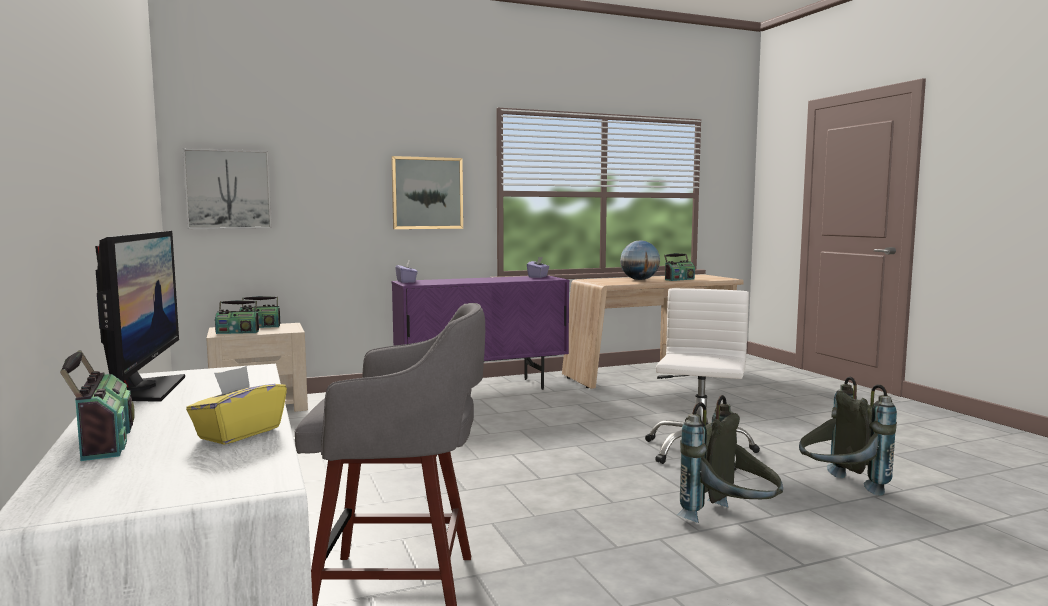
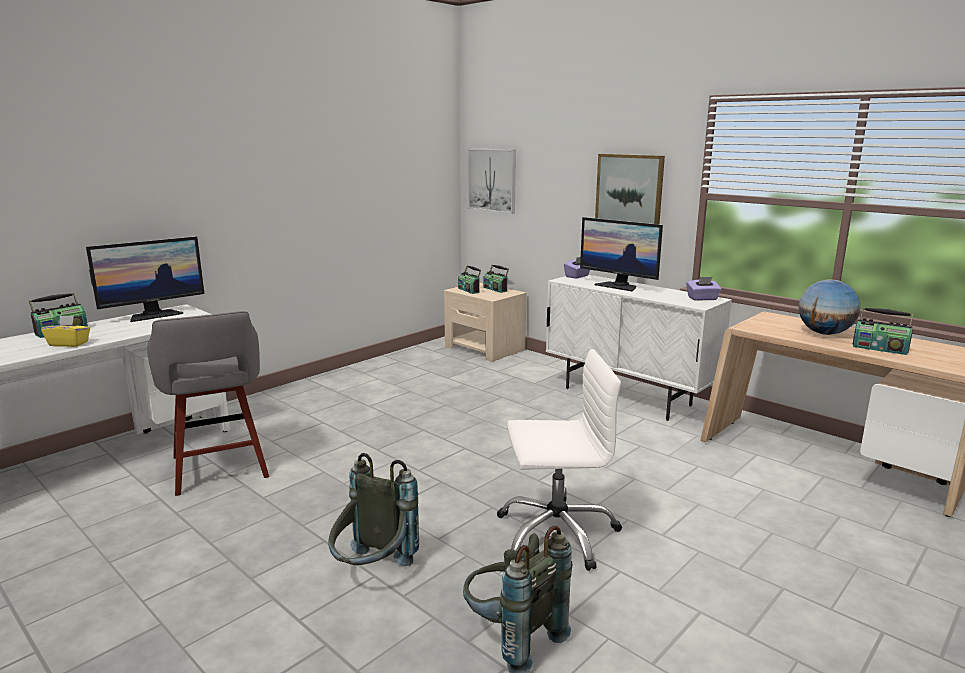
camera: 65 degrees right, 10 degrees up
(464, 280) = (618, 286): none -> monitor
(482, 389) = (627, 397): purple cabinet -> white cabinet

